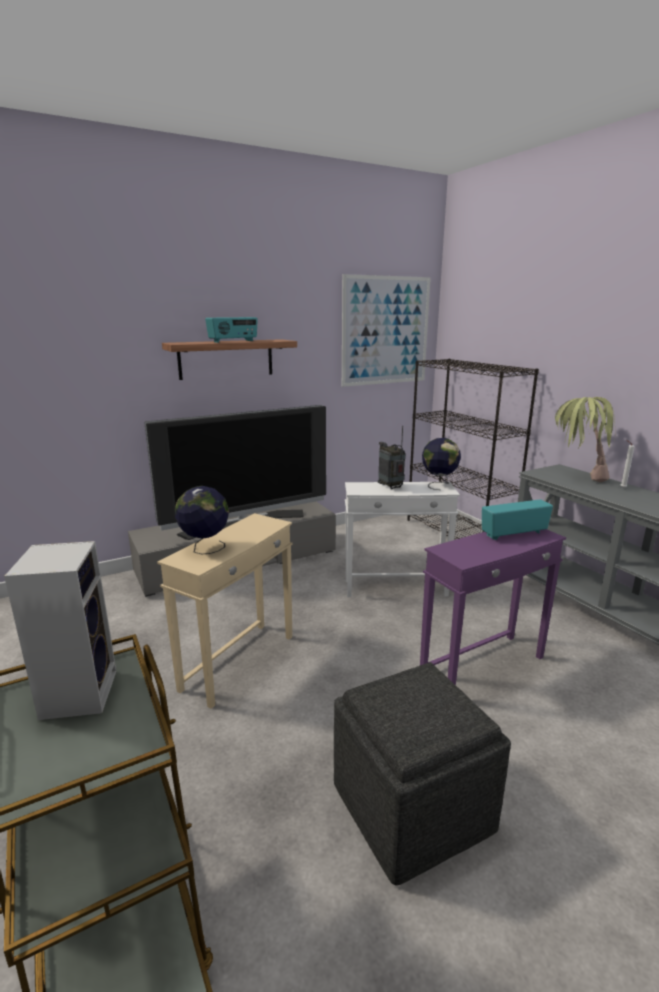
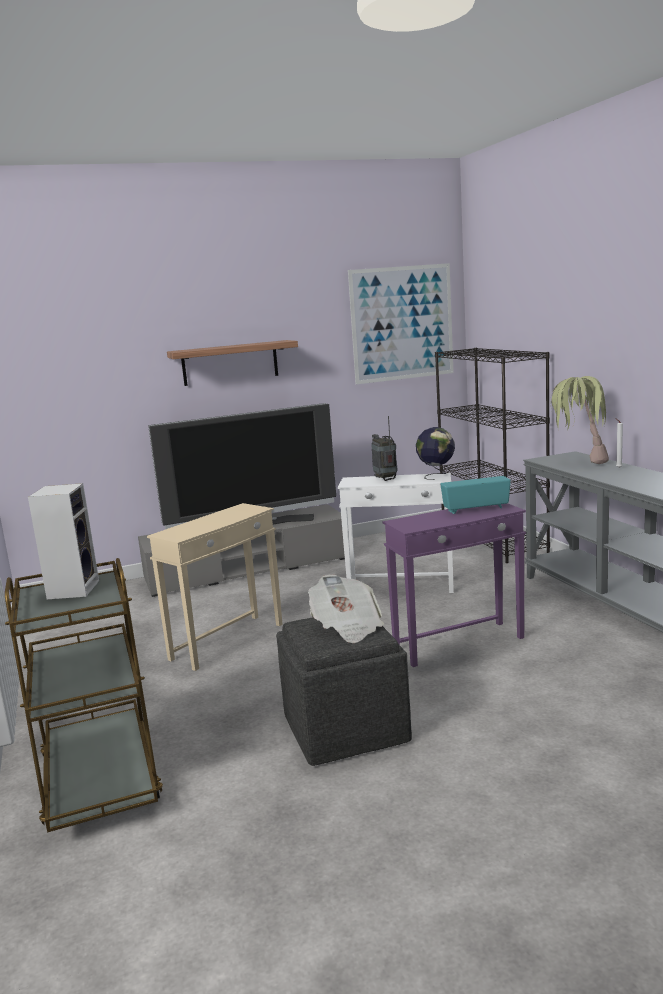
camera: 10 degrees right, 5 degrees down
(205, 549) = (189, 527): globe -> none
(233, 341) = (234, 345): radio -> none
(429, 701) = (347, 627): none -> newspaper

